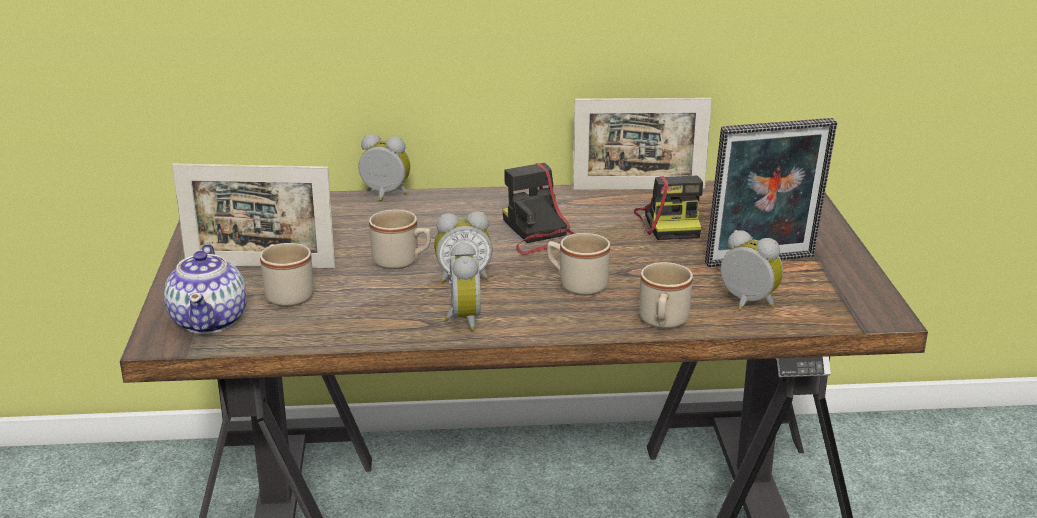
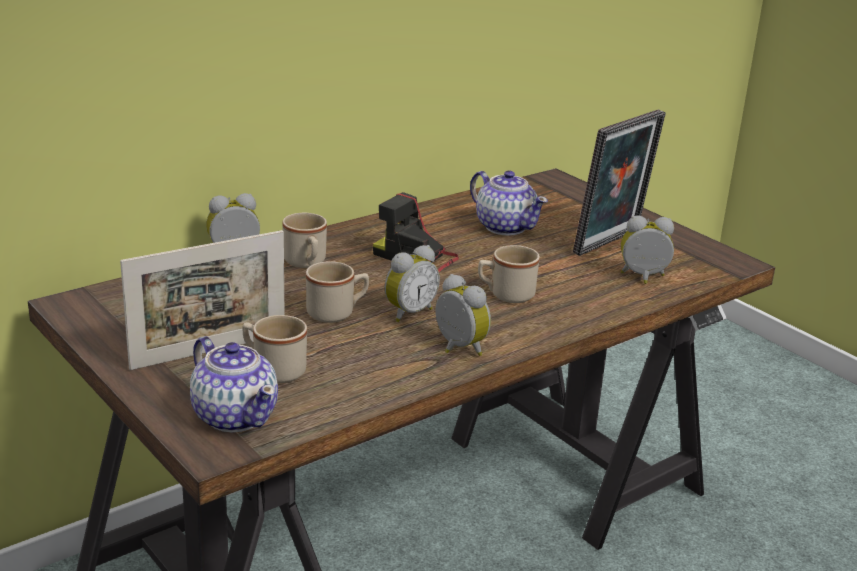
camera: 35 degrees left, 0 degrees up
(638, 189) = (443, 204): picture frame -> none
(662, 323) = (608, 308): beige mug -> beige mug (306, 263)
(670, 223) = (505, 226): camera -> teapot

